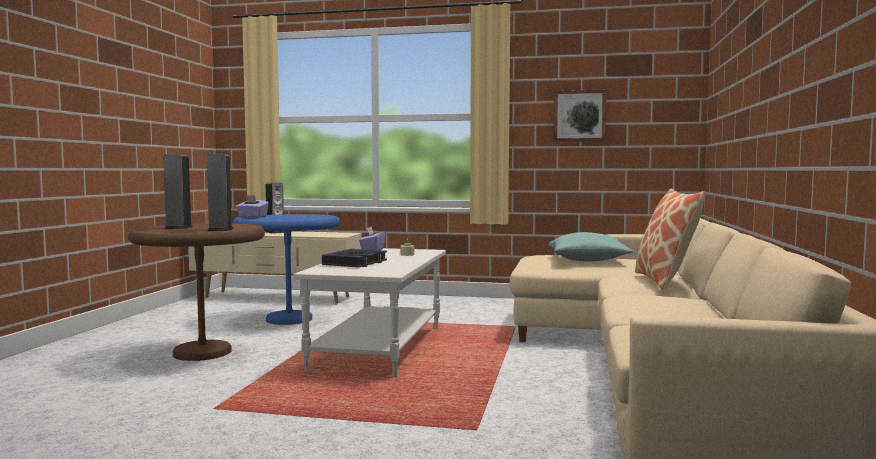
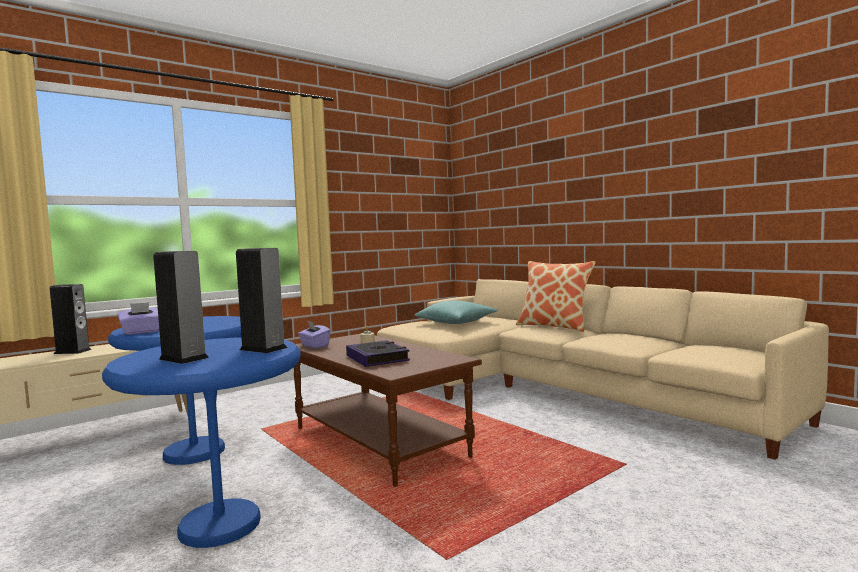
camera: 50 degrees left, 0 degrees up
(202, 352) = (220, 525): brown side table -> blue side table
(380, 348) = (380, 442): white coffee table -> brown coffee table
(579, 116) = (376, 205): picture -> none

